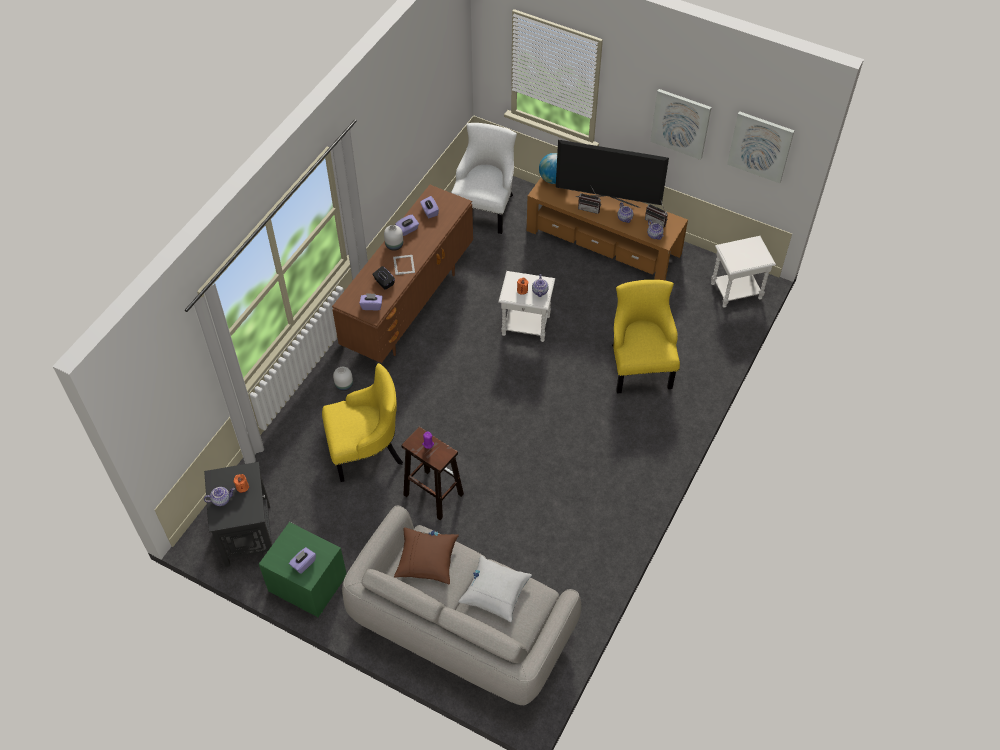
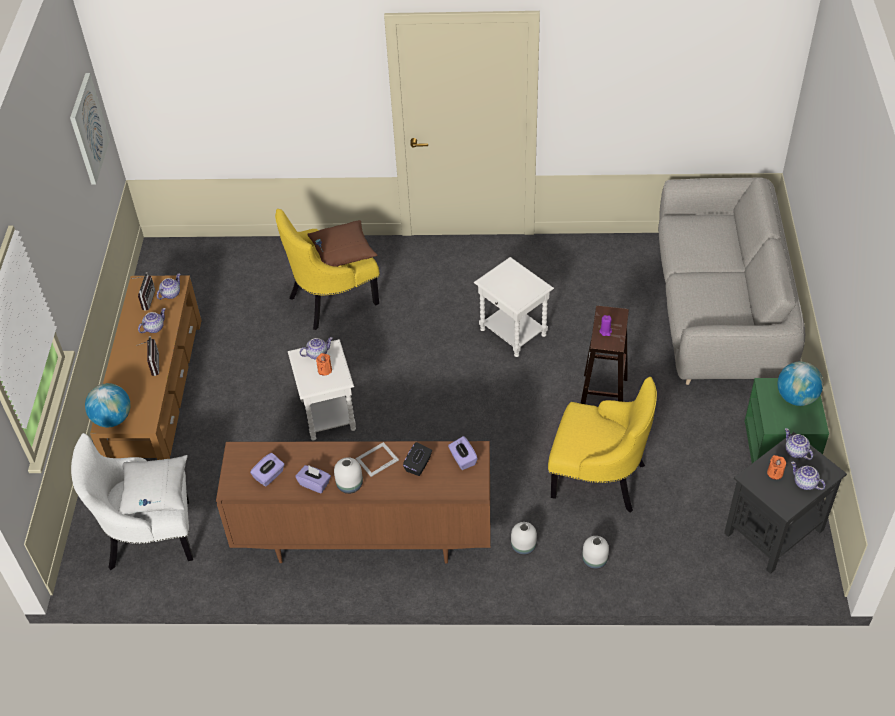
camera: 115 degrees left, 5 degrees down
(248, 510) = (795, 451): none -> teapot
(303, 563) = (796, 397): purple tissue box -> globe
(306, 418) = (595, 560): none -> white vase
(365, 452) = (597, 479): yellow armchair -> yellow armchair turned 150 degrees clockwise
(427, 560) = (712, 305): brown pillow -> brown pillow (343, 253)
(495, 593) = (701, 248): grey pillow -> grey pillow (155, 493)
(607, 201) = (131, 353): television -> none
(680, 123) = (67, 206): picture -> none
(736, 291) = (181, 261): white side table -> white side table (514, 331)

